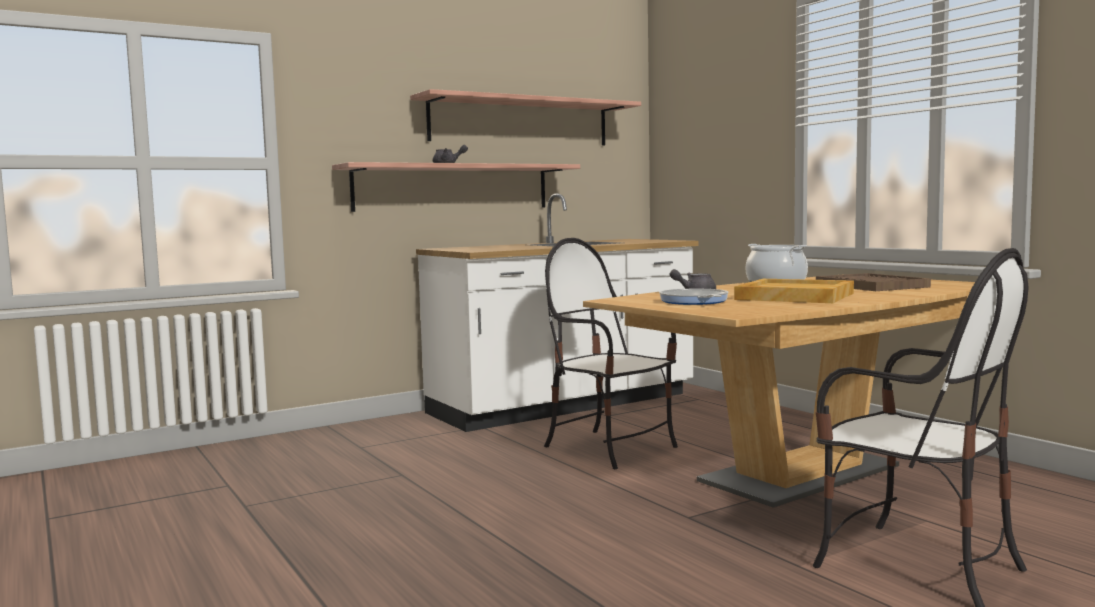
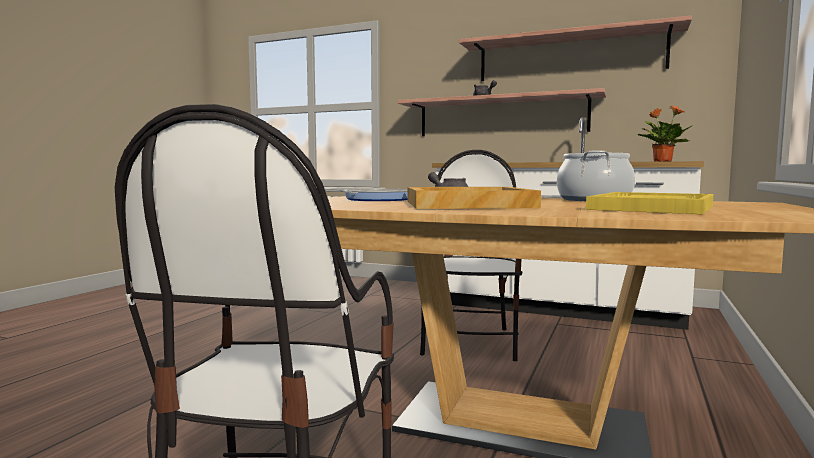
camera: 55 degrees right, 0 degrees up
(649, 240) = (662, 161): none -> potted plant
(870, 286) = (651, 207): brown tray -> yellow tray

